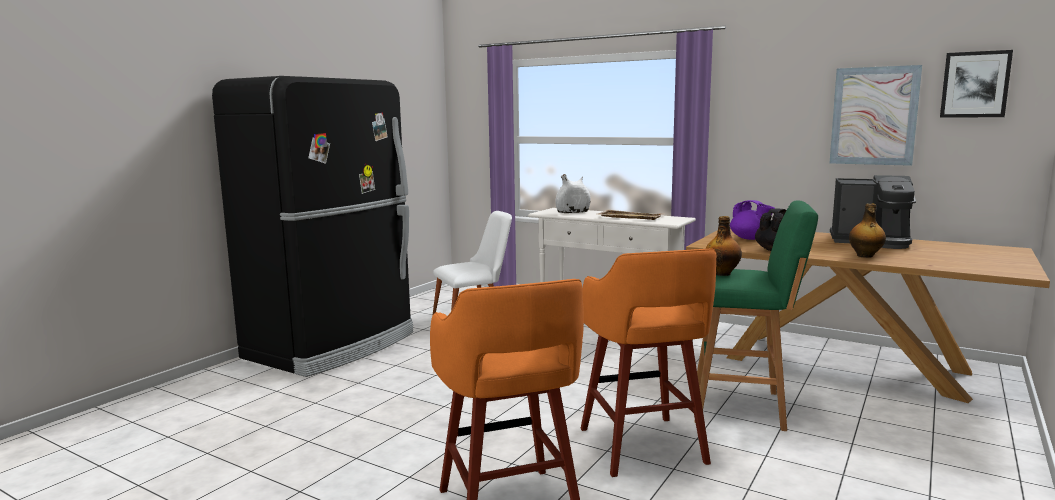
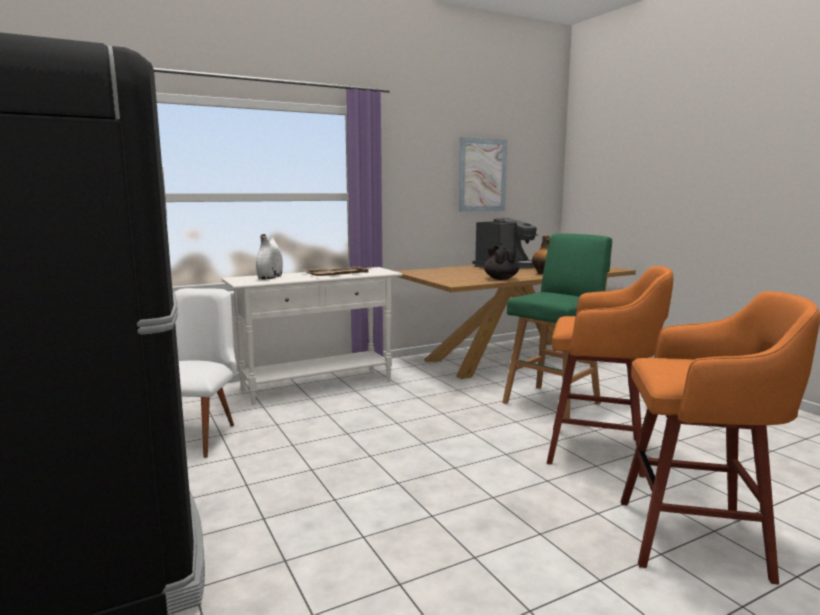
camera: 60 degrees left, 0 degrees up
(722, 273) = (550, 297): bottle -> none
(750, 238) = (452, 275): purple teapot -> none
(975, 84) = (530, 155): picture -> none

